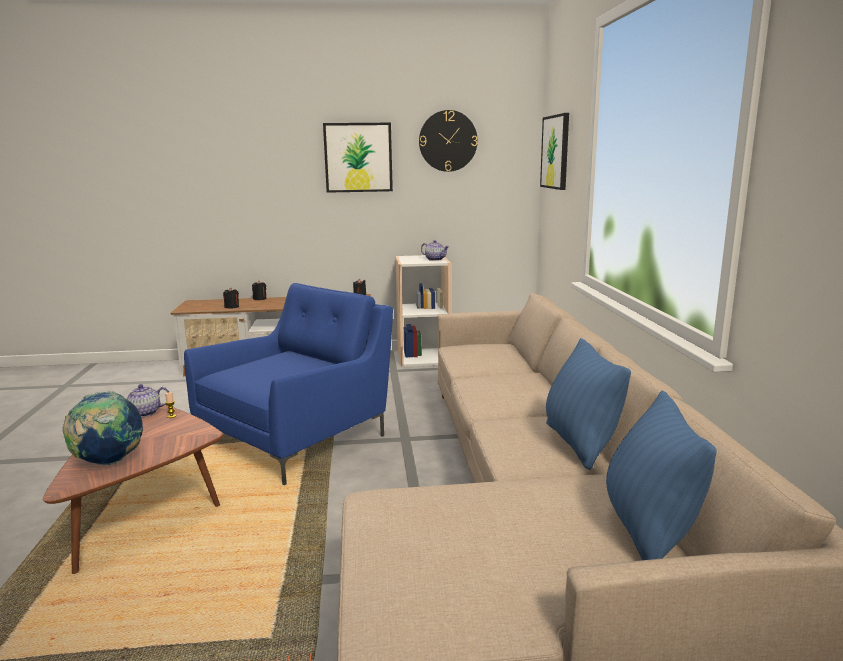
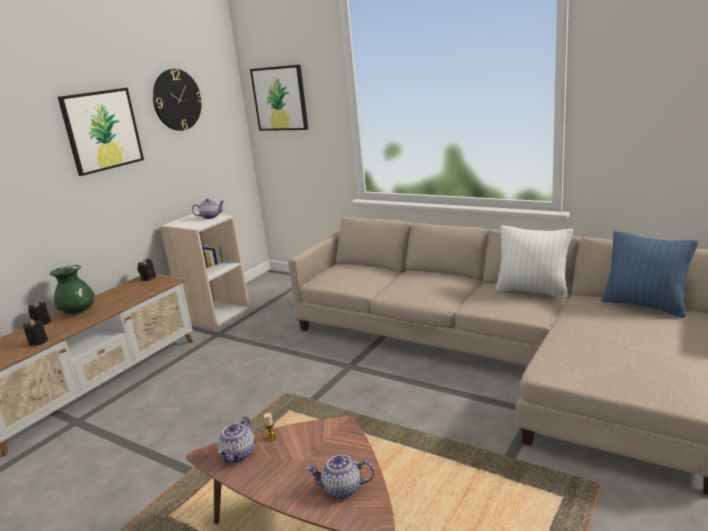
camera: 50 degrees left, 5 degrees up
(108, 462) = (342, 489): globe -> teapot
(285, 300) = (78, 311): none -> green vase
(297, 436) = (276, 414): blue armchair -> none
(580, 444) = (532, 291): blue pillow -> white pillow

